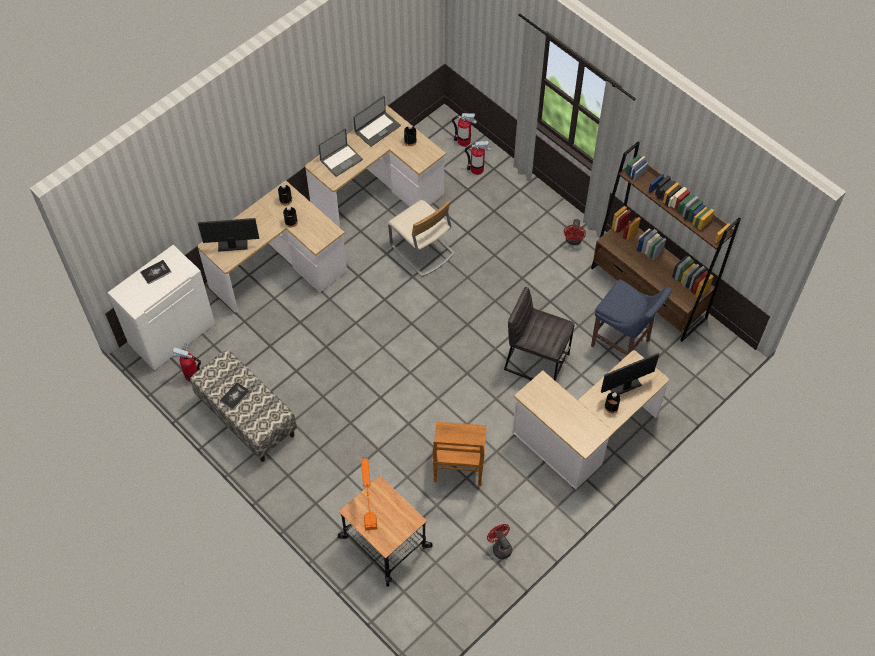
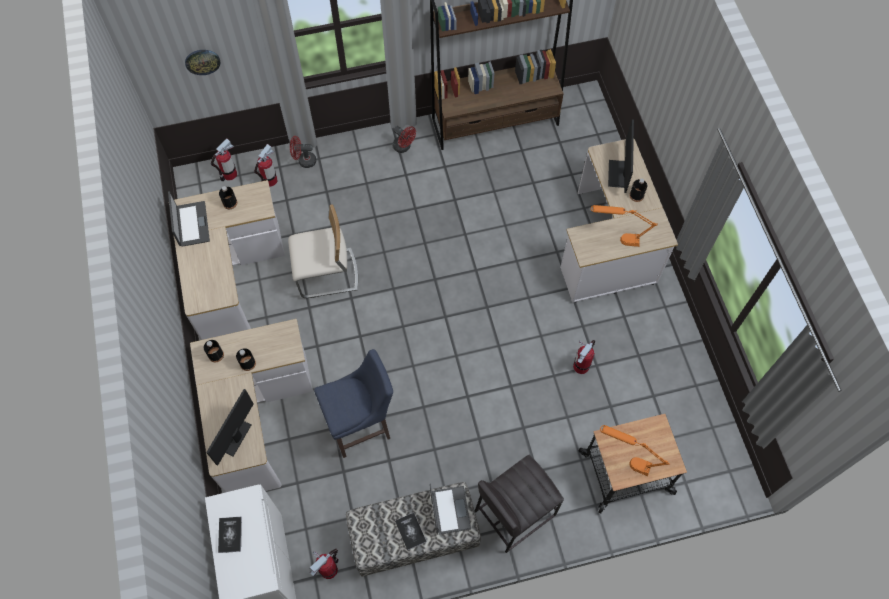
camera: 60 degrees left, 5 degrees up
(341, 159) = (205, 276): laptop -> laptop (449, 509)
(458, 466) = (581, 366): brown chair -> fire extinguisher
(487, 46) = (202, 61): none -> wall clock
(500, 547) = (681, 374): red fan -> red fan (304, 161)
(536, 361) = (509, 243): grey stool -> grey stool (514, 512)
(558, 410) = (616, 239): none -> orange table lamp
(622, 345) = (534, 169): blue stool -> blue stool (362, 426)

